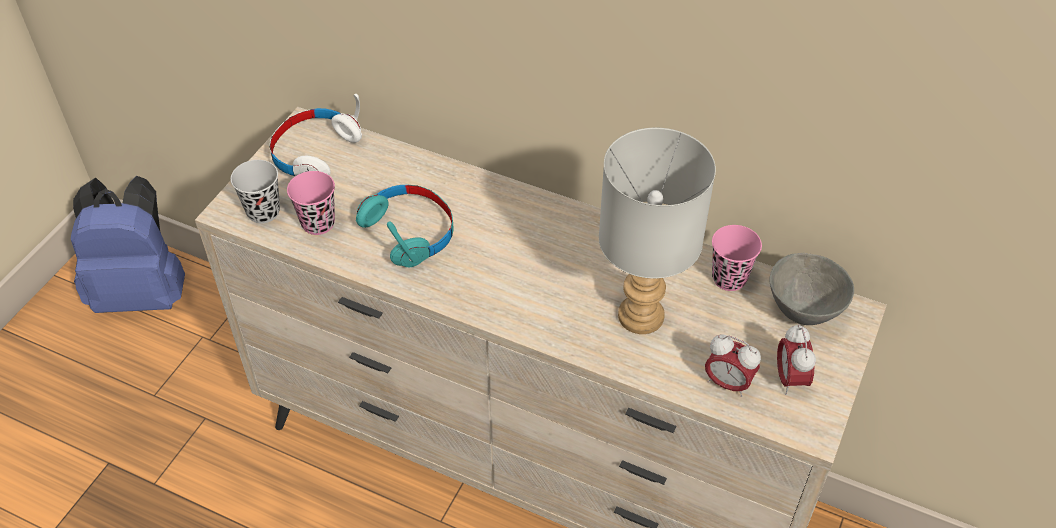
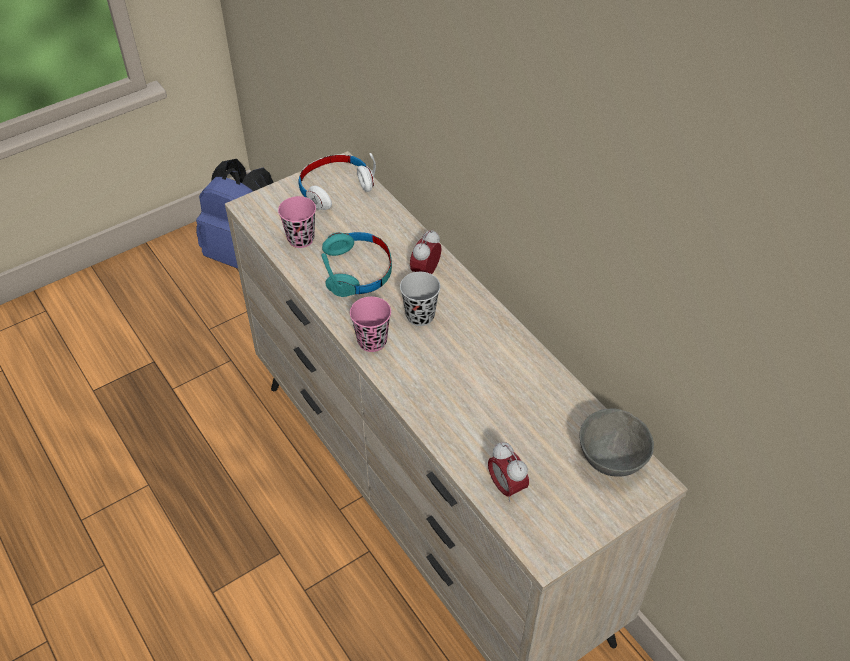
camera: 30 degrees right, 0 degrees up
(263, 212) = (271, 216): black cup -> black cup (420, 316)
(642, 317) = (479, 407): grey table lamp -> none
(729, 278) = (570, 409): pink cup -> pink cup (372, 341)
(790, 379) = (558, 507): alarm clock -> alarm clock (425, 272)

